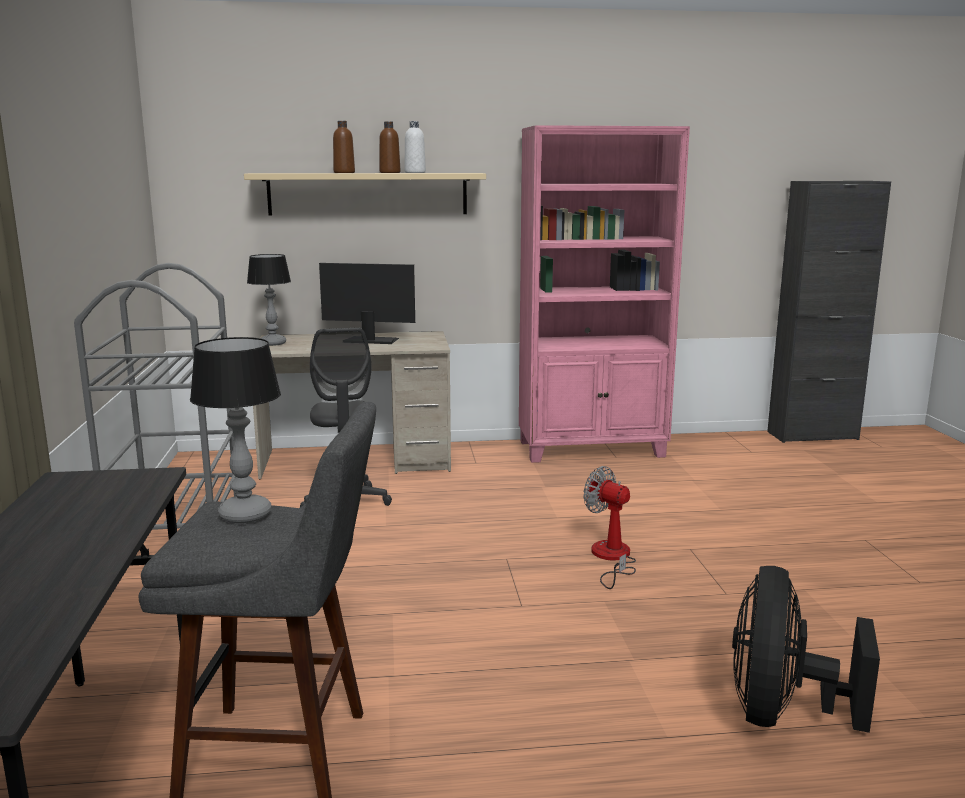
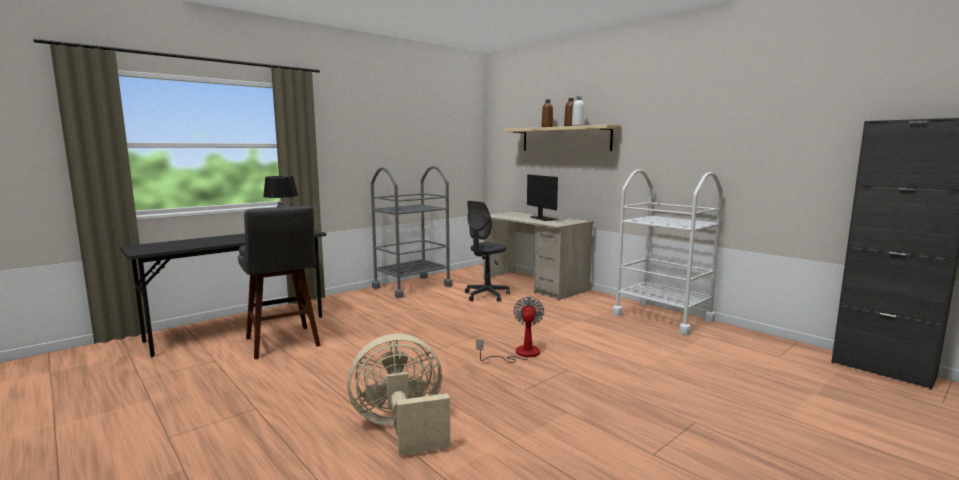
camera: 55 degrees right, 5 degrees down
(272, 343) = (505, 213): table lamp -> none
(592, 449) = (662, 317): pink bookcase -> white cart
(781, 713) = (402, 428): black fan -> beige fan

